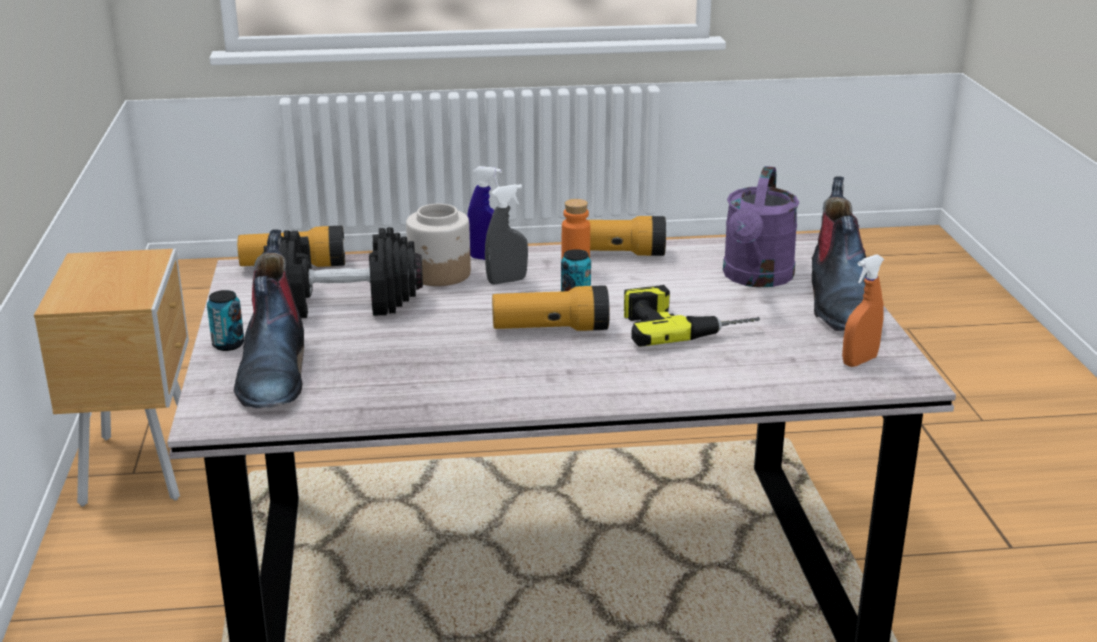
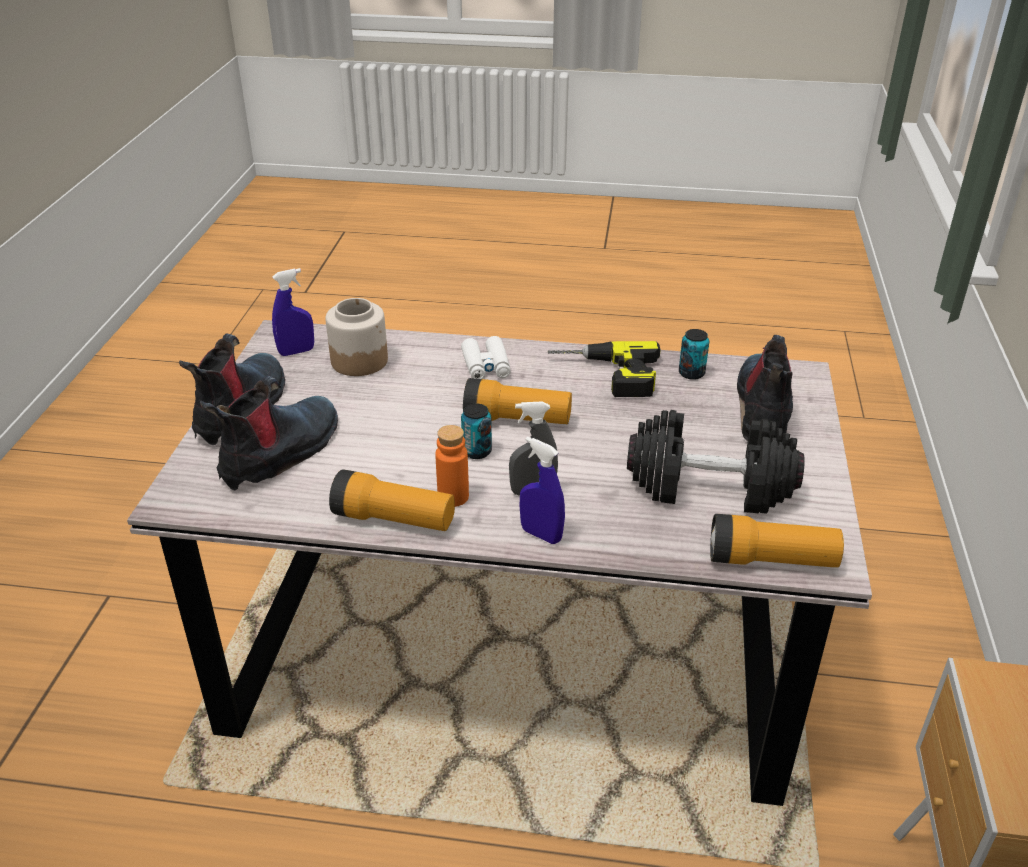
camera: 165 degrees left, 10 degrees up
(228, 344) = (812, 446): can -> can (691, 373)
(440, 274) = (602, 516): jar -> jar (359, 360)
(619, 375) = (486, 366): none -> white binoculars
(684, 324) = (398, 407): power drill -> power drill (605, 376)
(756, 278) = (281, 453): purple watering can -> boot
(859, 361) = (296, 352): orange spray bottle -> blue spray bottle

